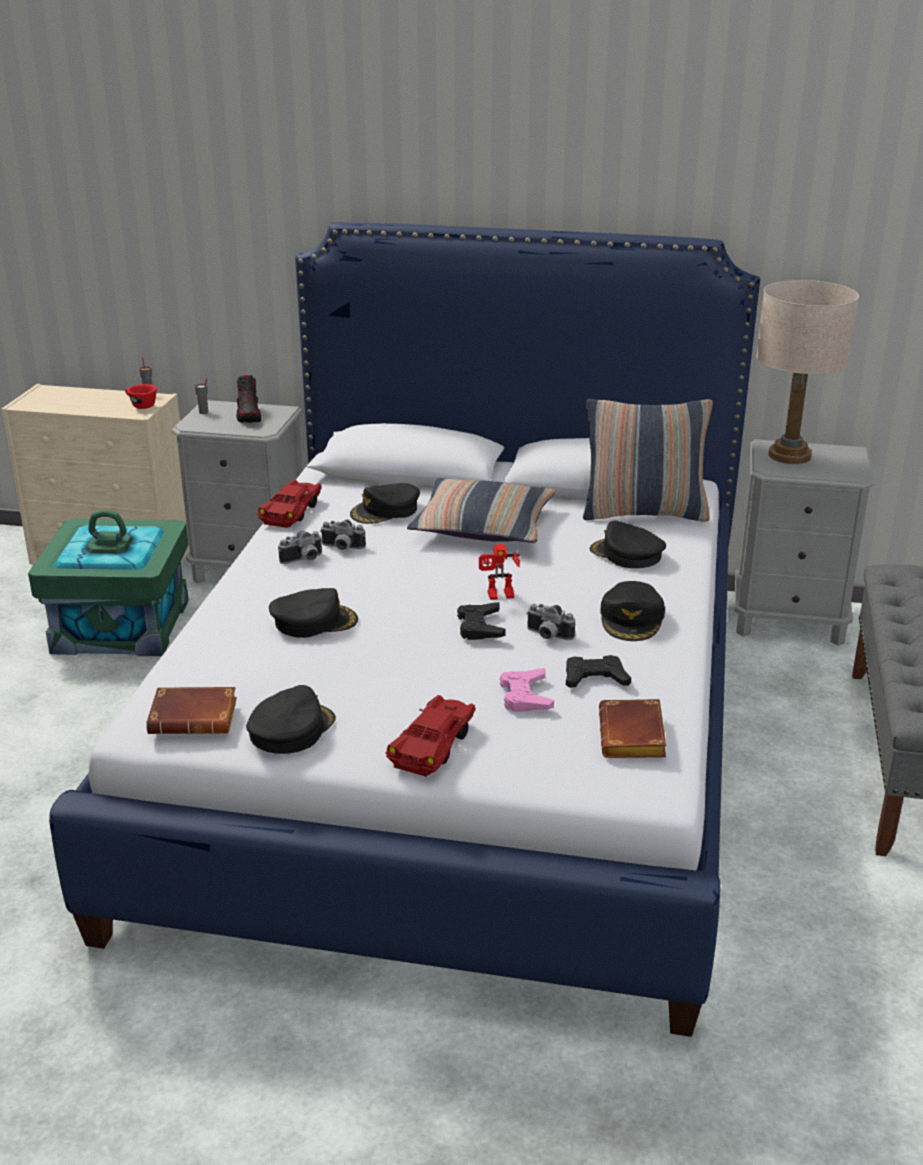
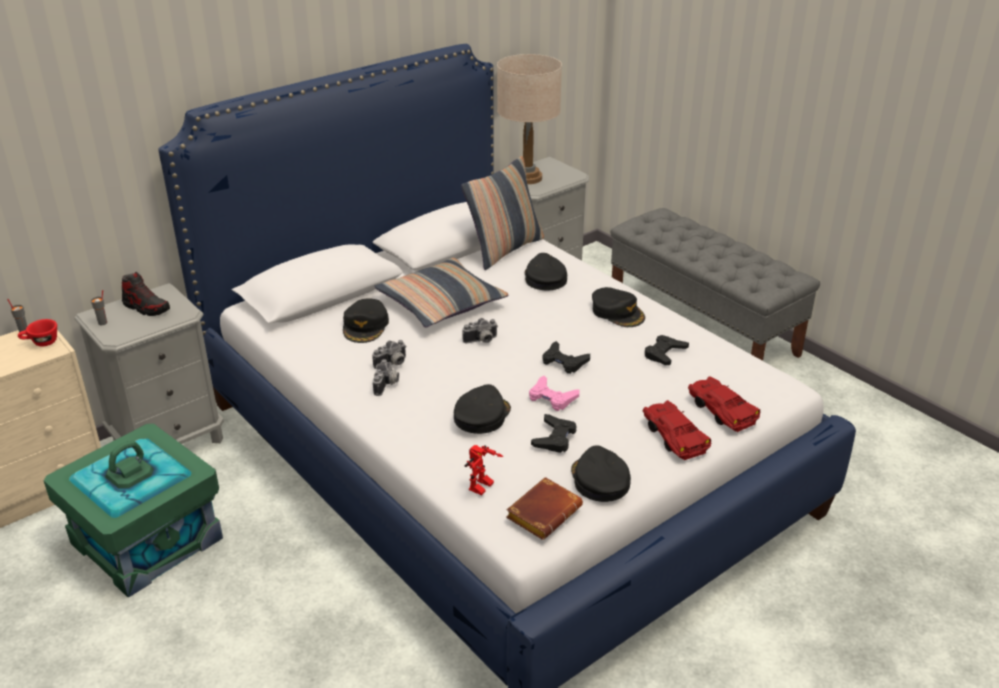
camera: 50 degrees left, 5 degrees up
(293, 512) = (308, 360): red toy car -> red toy car (721, 410)
(327, 674) = (554, 438): none -> black game controller
(499, 596) = (537, 339): toy robot -> toy robot (483, 488)
(525, 696) = (657, 383): pink game controller -> pink game controller (552, 398)
(547, 636) = (601, 346): camera -> camera (481, 341)
(626, 554) = (544, 278): black cap -> black cap turned 90 degrees clockwise
(634, 738) = (735, 371): brown book -> none

